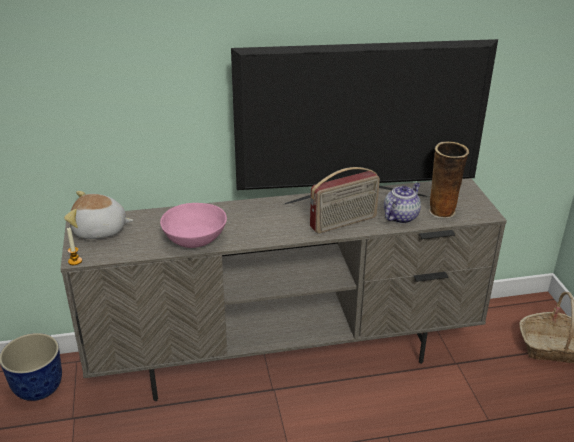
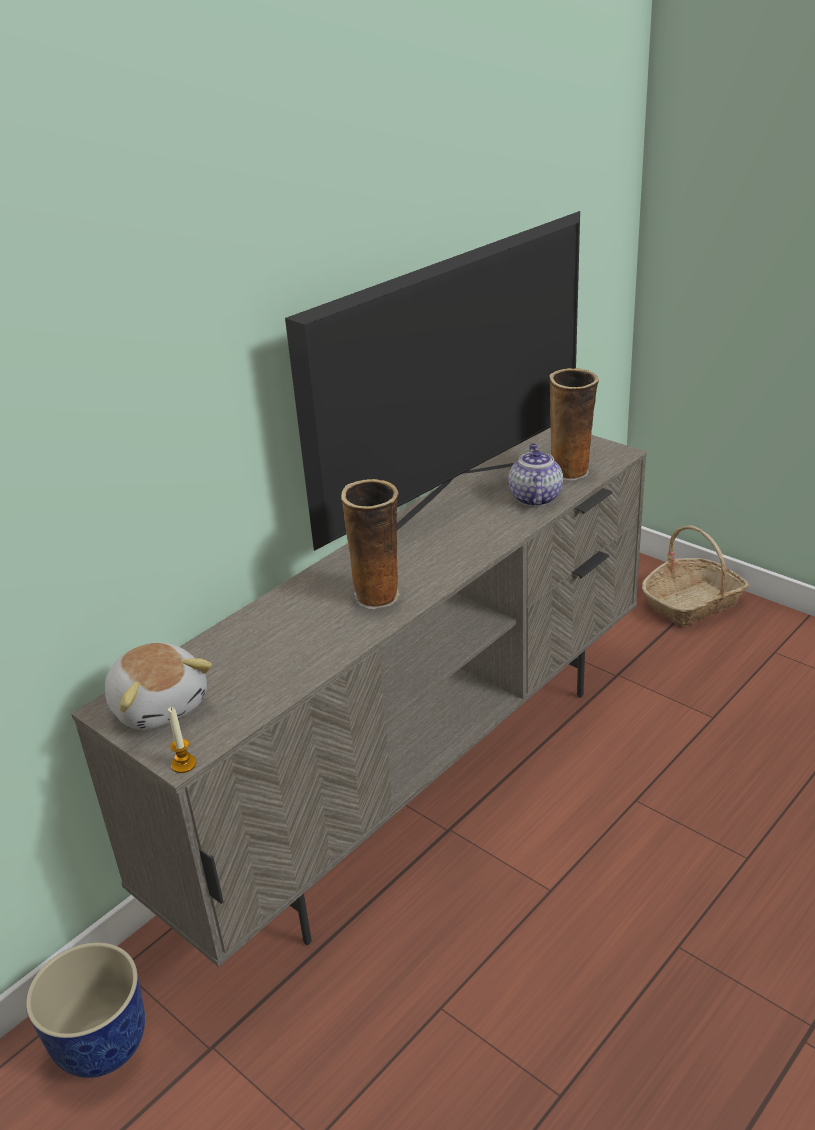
camera: 35 degrees left, 0 degrees up
(100, 230) = (160, 704): plush toy -> plush toy turned 90 degrees counterclockwise
(195, 239) = (321, 644): pink bowl -> none
(251, 229) = (378, 596): none -> vase
(344, 223) = (481, 534): radio -> none

